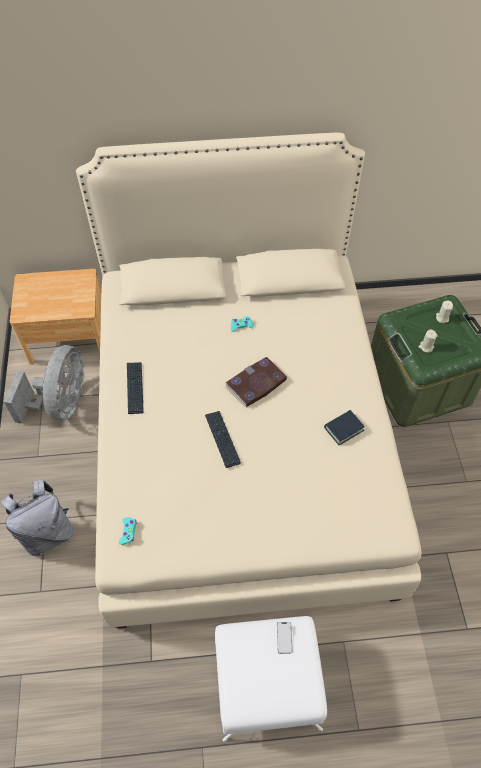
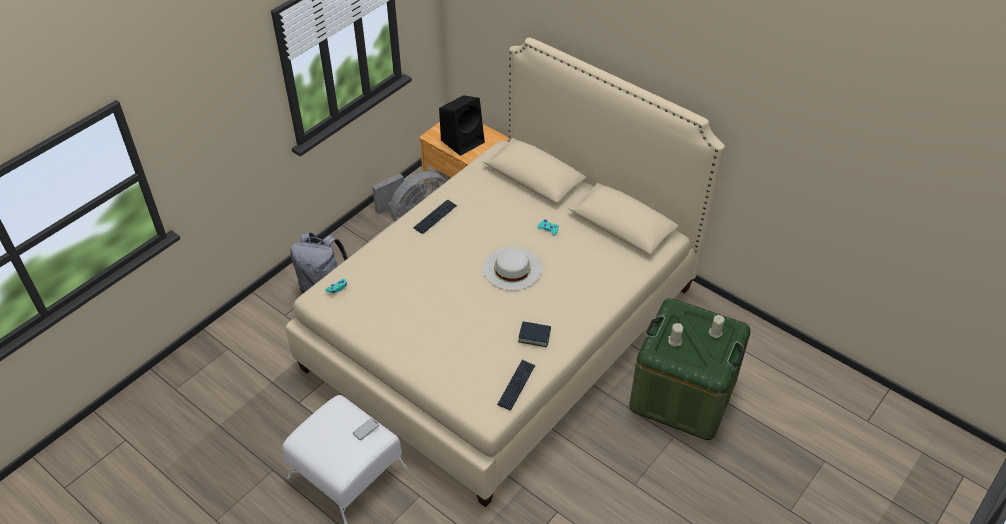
camera: 45 degrees right, 10 degrees down
(56, 298) = (463, 140): none -> black speaker
(222, 439) = (450, 282): keyboard -> keyboard (516, 385)
(256, 383) = (512, 268): book -> white hat

